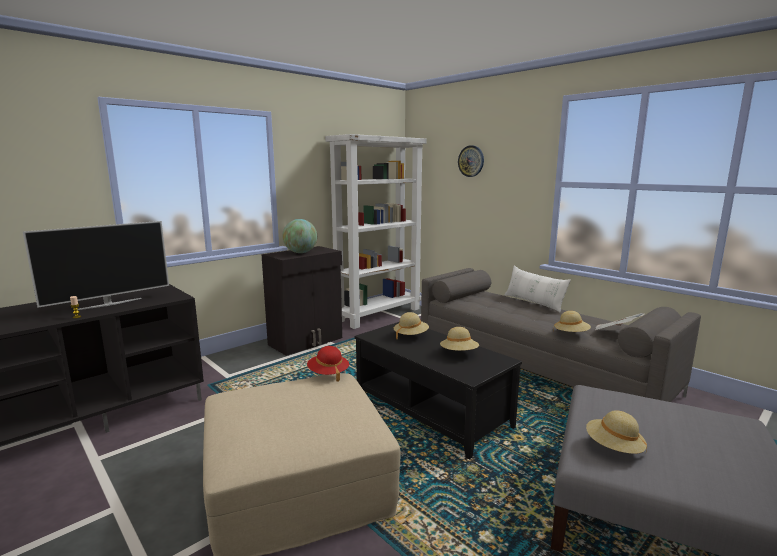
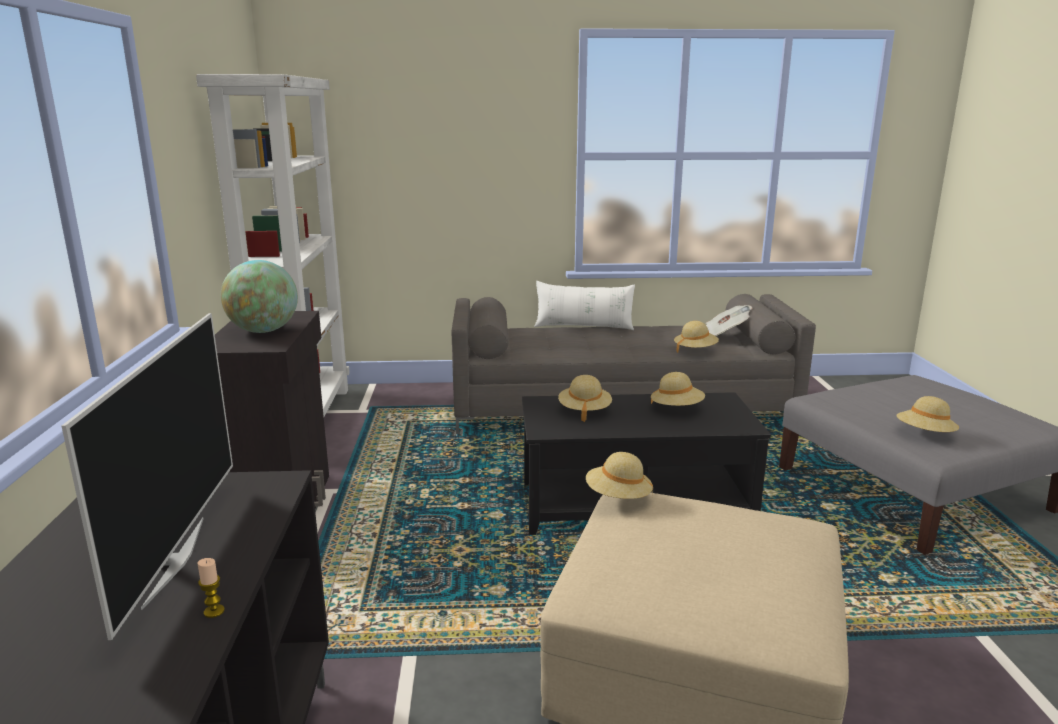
camera: 50 degrees left, 5 degrees up
(328, 373) = (618, 497): red hat -> beige hat
(471, 161) = (425, 122): wall clock -> none

